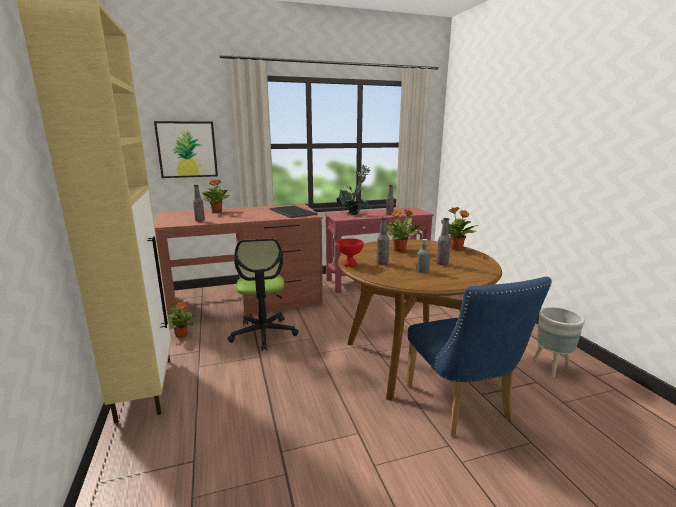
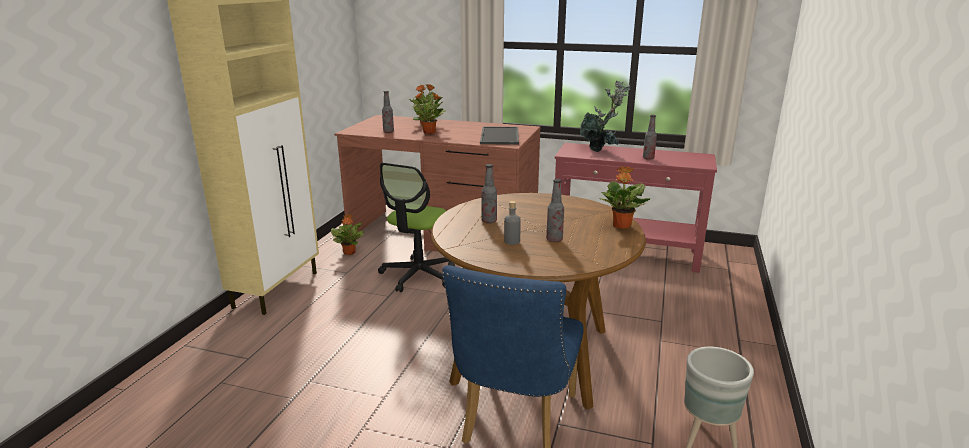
camera: 35 degrees right, 5 degrees up
(187, 149) = (413, 44): picture -> none
(349, 264) = (453, 213): red bowl -> none
(400, 250) = (545, 211): potted plant -> potted plant (429, 132)

